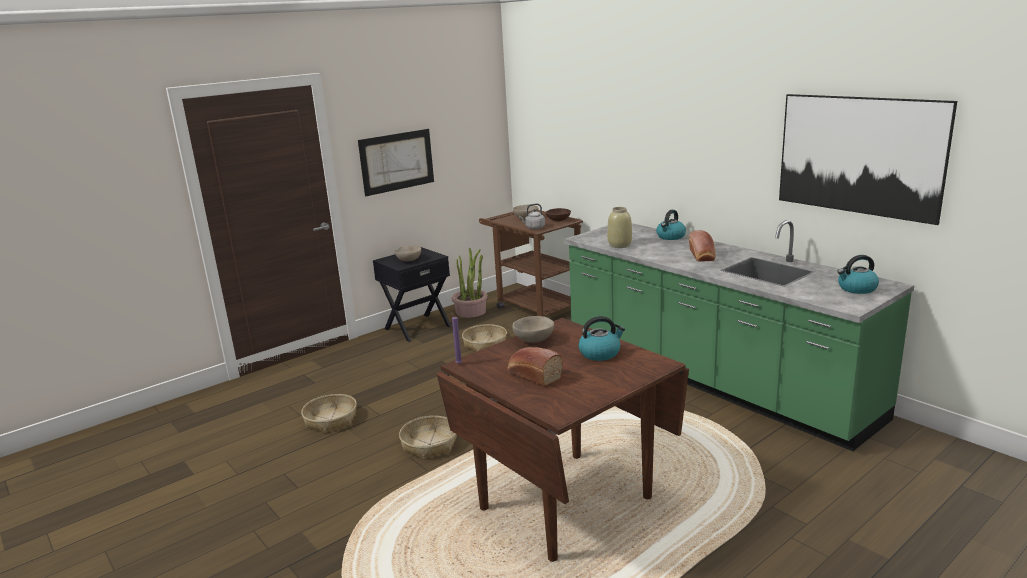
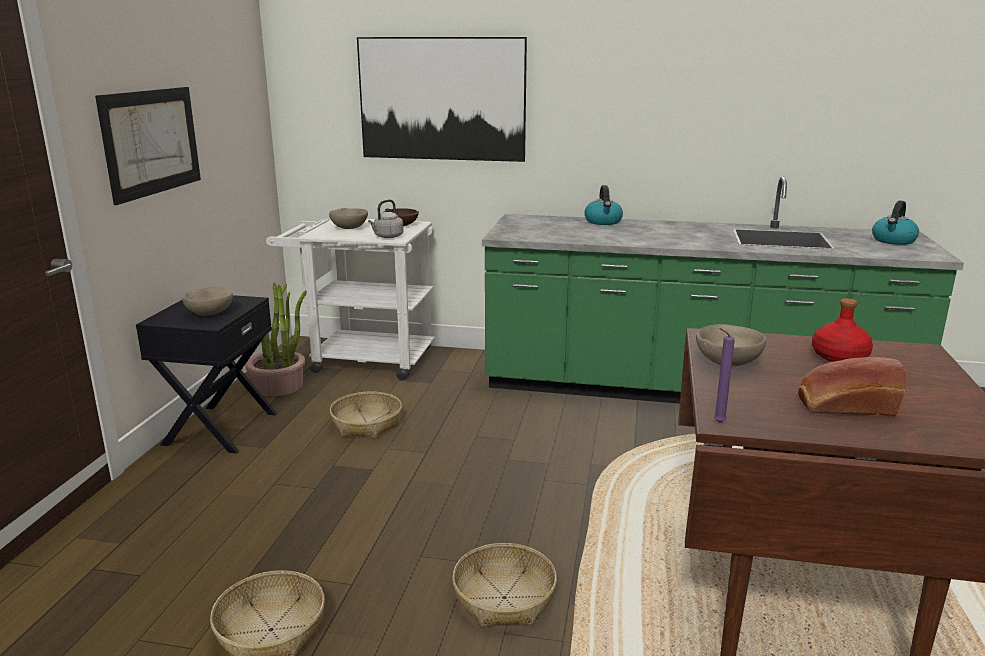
camera: 40 degrees left, 0 degrees up
(533, 306) = (362, 359): brown cart -> white cart
(600, 353) = (839, 357): kettle -> red bottle
(619, 245) = (569, 237): beige vase -> none
(702, 256) = (685, 234): bread -> none
(859, 155) = (855, 93): picture -> picture (442, 99)

